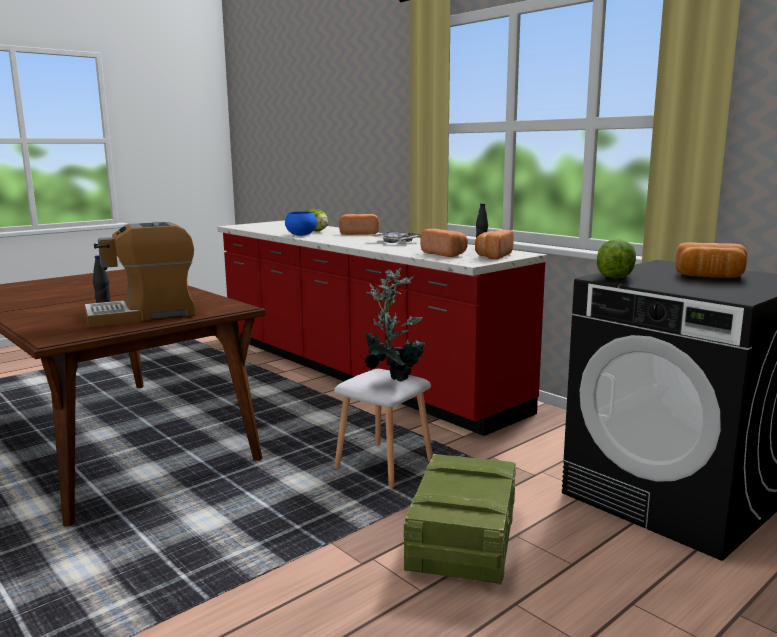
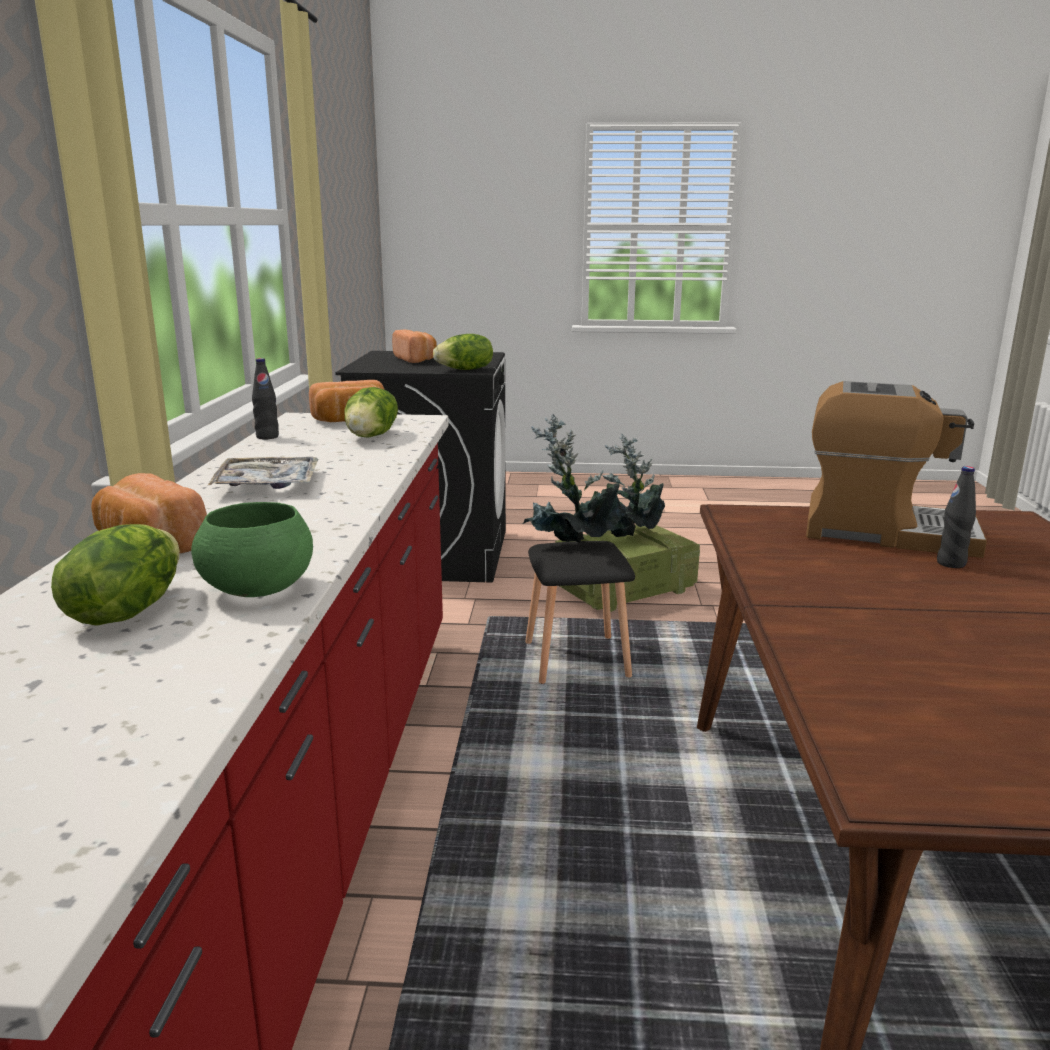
camera: 135 degrees left, 5 degrees up
(301, 235) = (258, 590): blue bowl -> green bowl
(384, 466) = (578, 659): white stool -> black stool
(445, 254) = (372, 436): bread -> lettuce
(464, 489) = (628, 540): none -> potted plant

